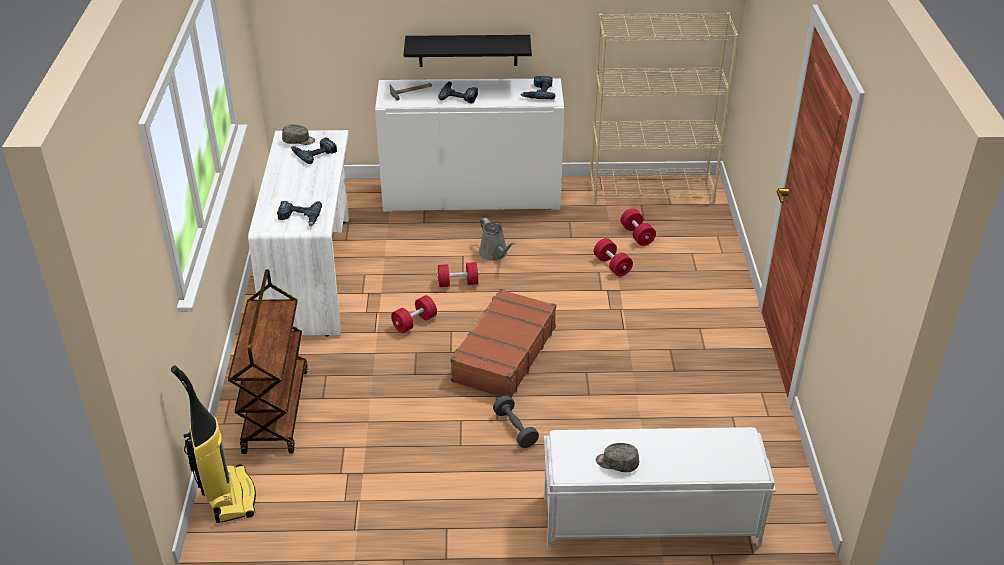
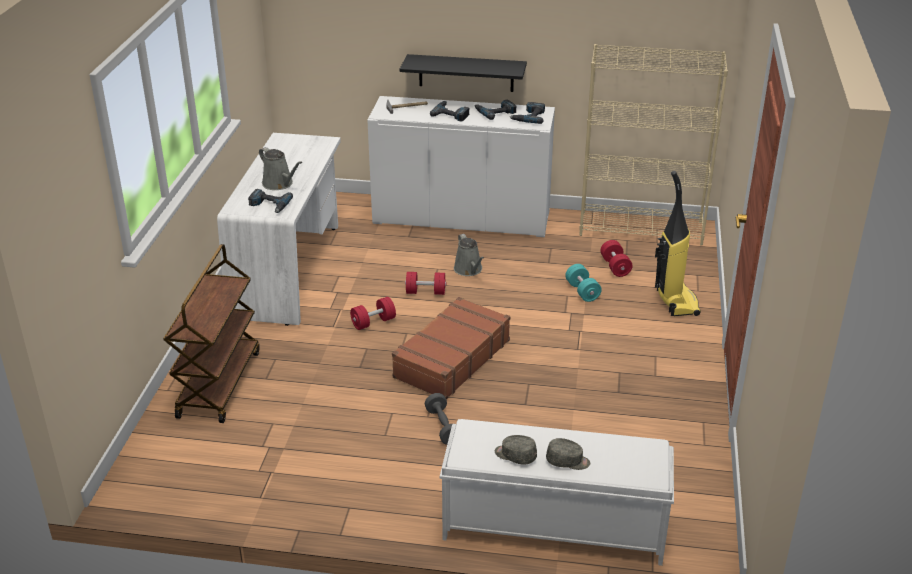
camera: 10 degrees right, 5 degrees down
(229, 496) = (152, 453): vacuum cleaner -> vacuum cleaner (675, 301)
(299, 141) = (291, 142): grey cap -> grey cap (568, 461)
(302, 191) = (279, 184): none -> grey watering can
(314, 153) = (302, 153): power drill -> power drill (495, 112)
(612, 265) = (582, 291): red dumbbell -> turquoise dumbbell

